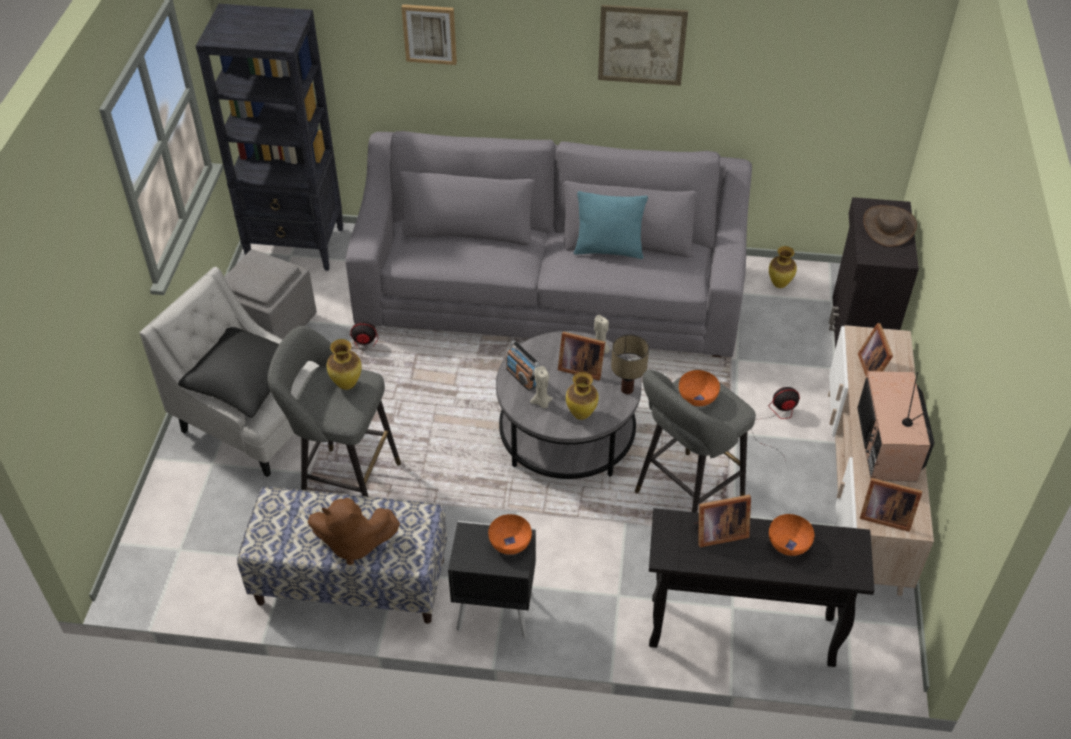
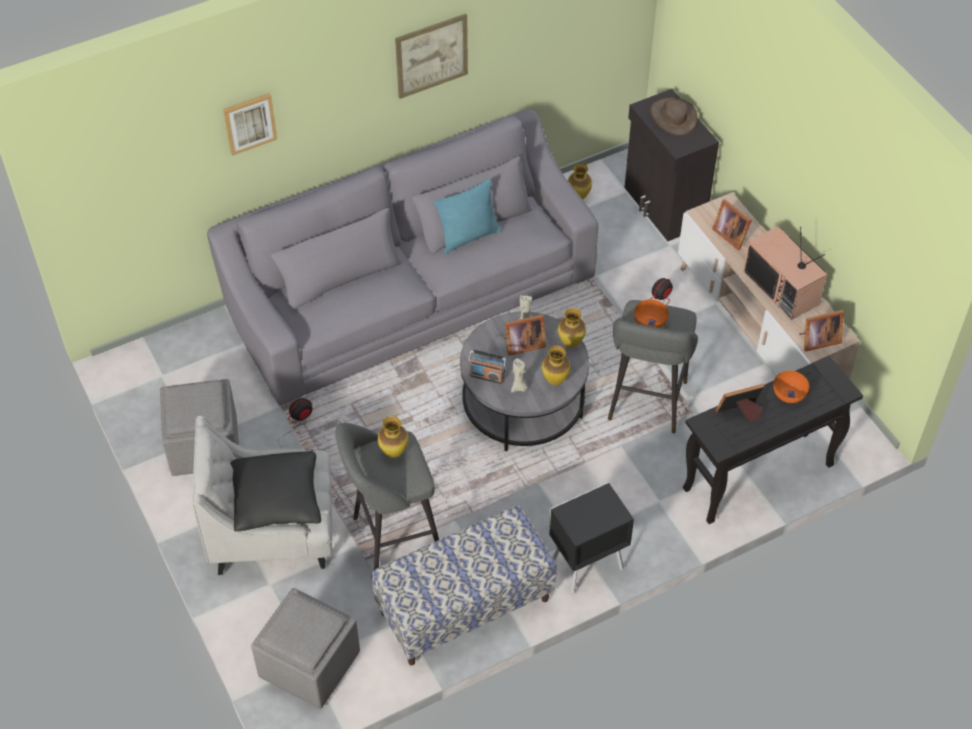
camera: 35 degrees left, 5 degrees up
(177, 549) = (308, 665): none -> grey ottoman
(297, 246) = (159, 365): black bookcase -> none
(353, 543) = (481, 570): brown plush toy -> none
(509, 543) = (600, 502): orange bowl -> none
(626, 390) = (571, 344): table lamp -> vase
(717, 533) = (740, 412): picture frame -> picture frame turned 150 degrees counterclockwise

